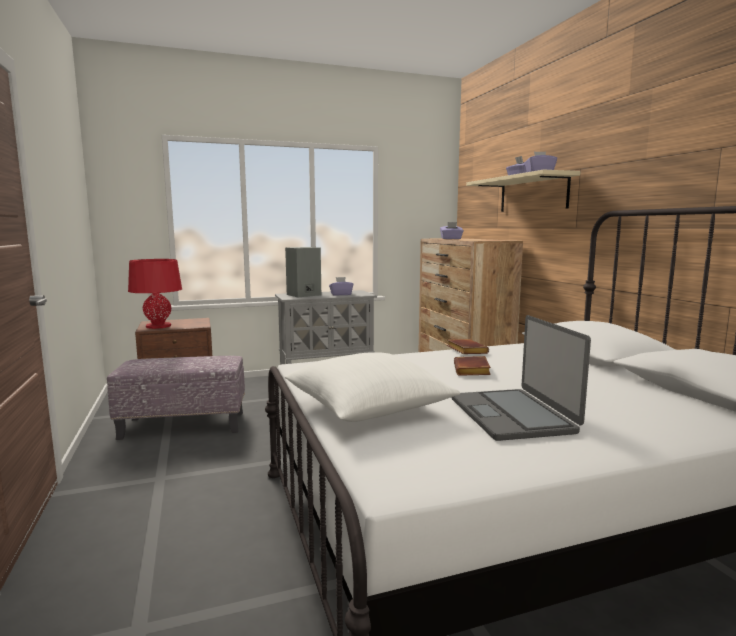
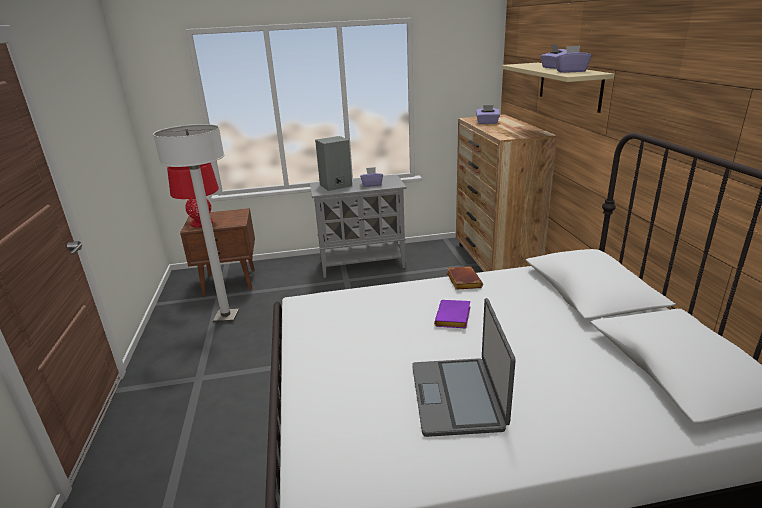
camera: 10 degrees right, 15 degrees up
(182, 425) = (226, 317): ottoman -> white floor lamp
(368, 408) = (334, 376): white pillow -> none
(473, 371) = (454, 318): brown book -> purple book

